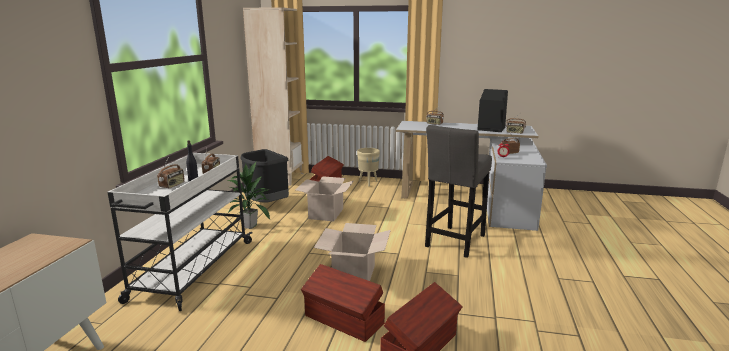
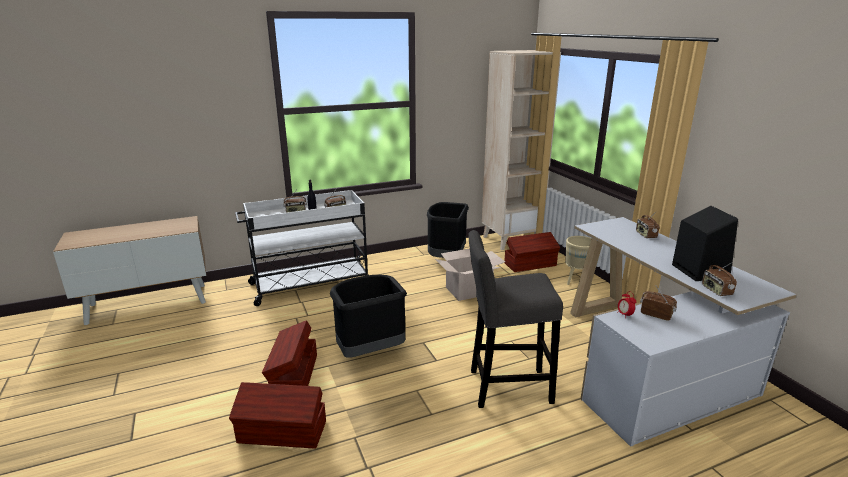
camera: 55 degrees right, 5 degrees up
(249, 226) = (398, 271): potted plant -> none
(354, 275) = (369, 352): cardboard box -> black trash can

